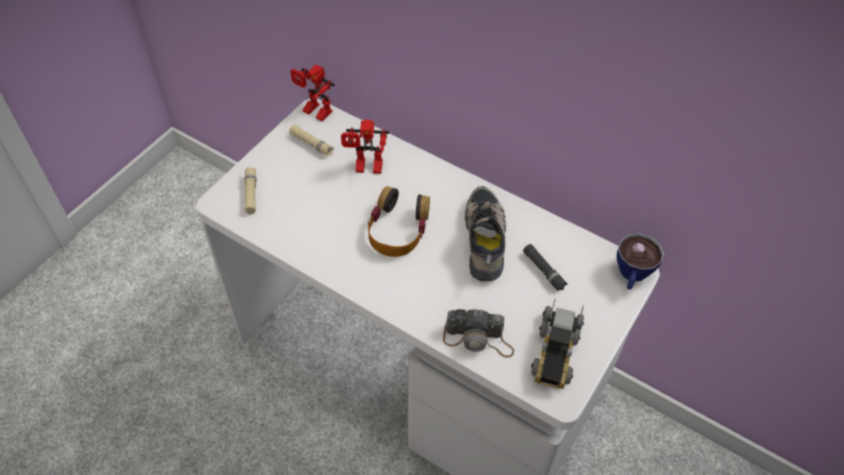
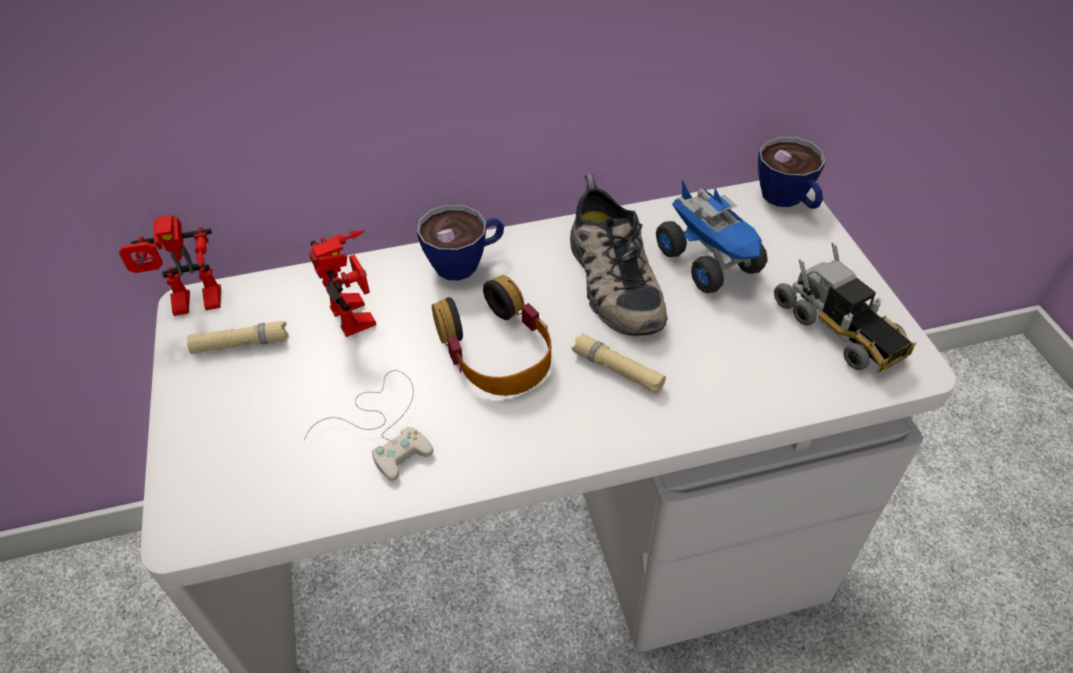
camera: 45 degrees left, 5 degrees down
(251, 193) = (226, 476): beige flashlight -> beige flashlight (617, 369)
(321, 221) = (384, 424): none -> white game controller
(366, 169) = (361, 316): toy robot -> toy robot turned 75 degrees counterclockwise
(437, 179) = (466, 262): none -> cup
(478, 339) = (757, 387): camera -> none
(486, 239) = (610, 279): shoe -> shoe turned 150 degrees counterclockwise
(543, 270) = (709, 261): black flashlight -> toy truck

